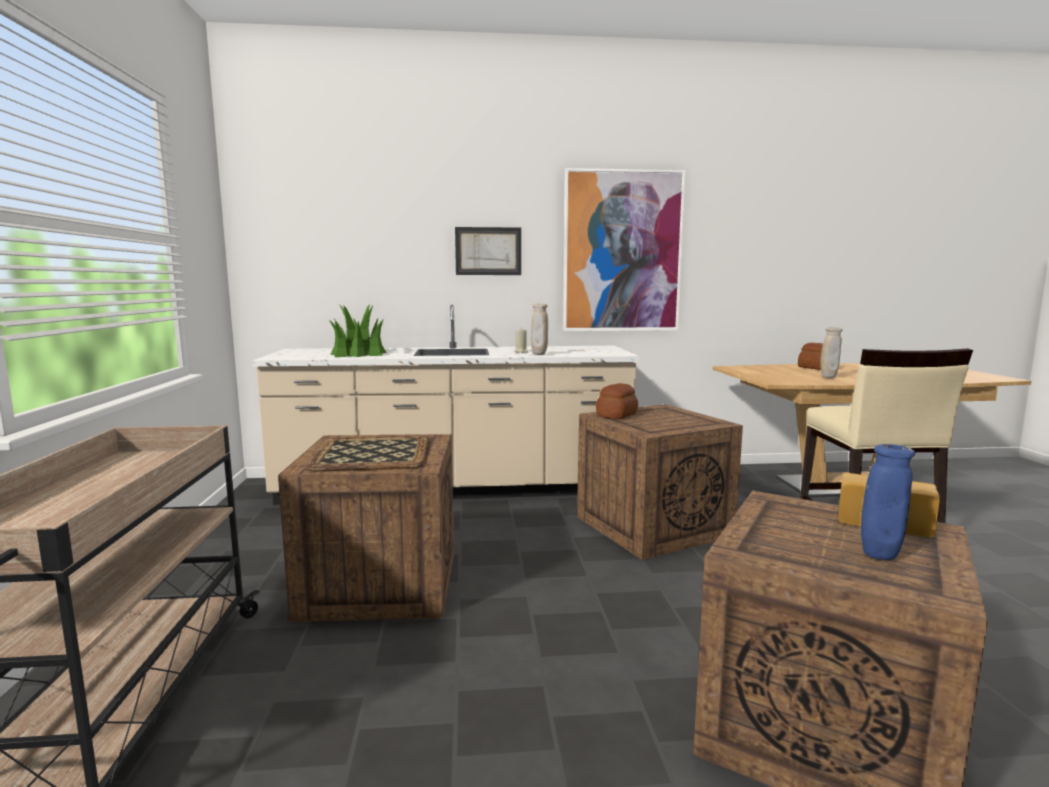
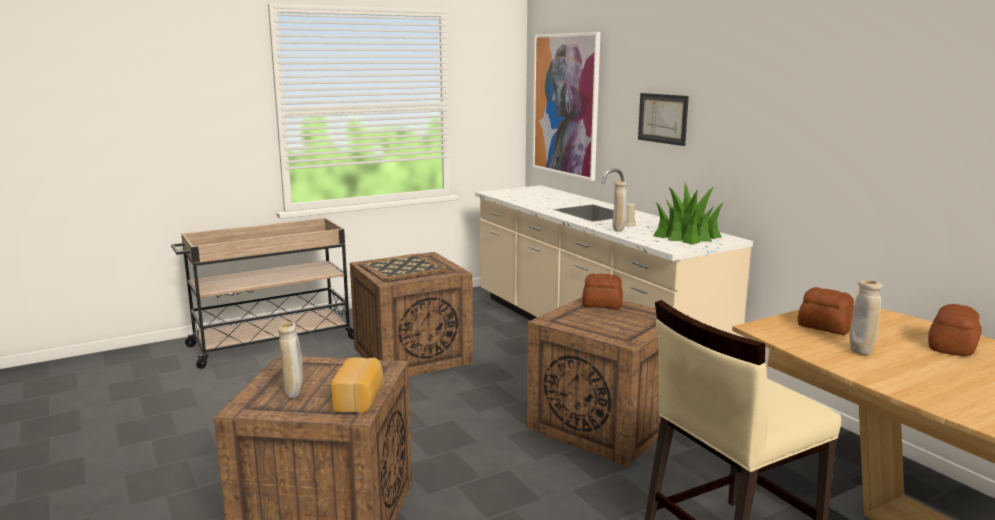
camera: 65 degrees right, 5 degrees up
(358, 353) = (541, 199): potted plant -> potted plant (687, 236)
(622, 252) = (777, 130): picture -> picture (565, 105)
(776, 375) = (825, 327): none -> bread
(879, 556) = (294, 395): blue vase -> beige vase

